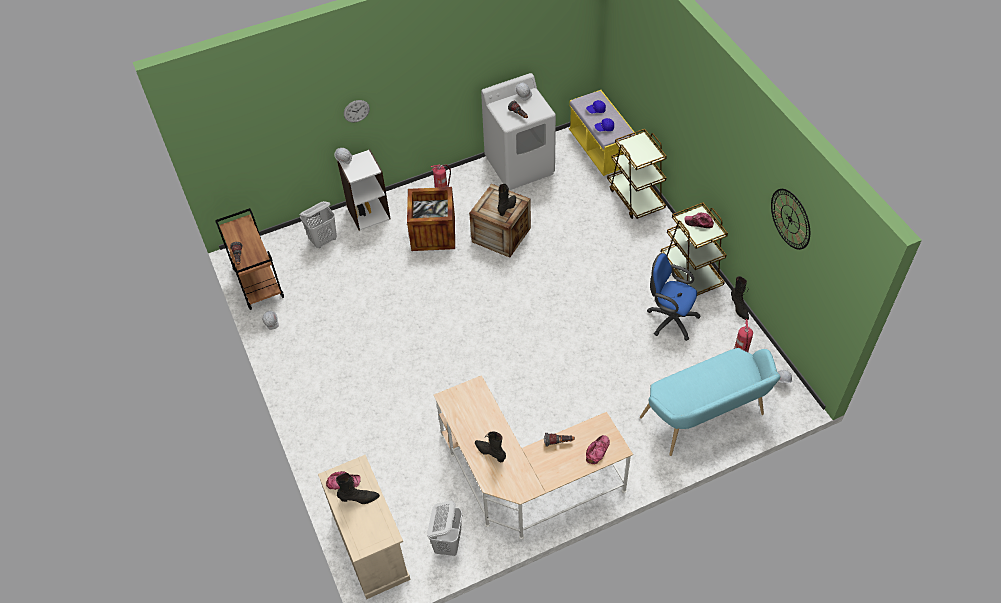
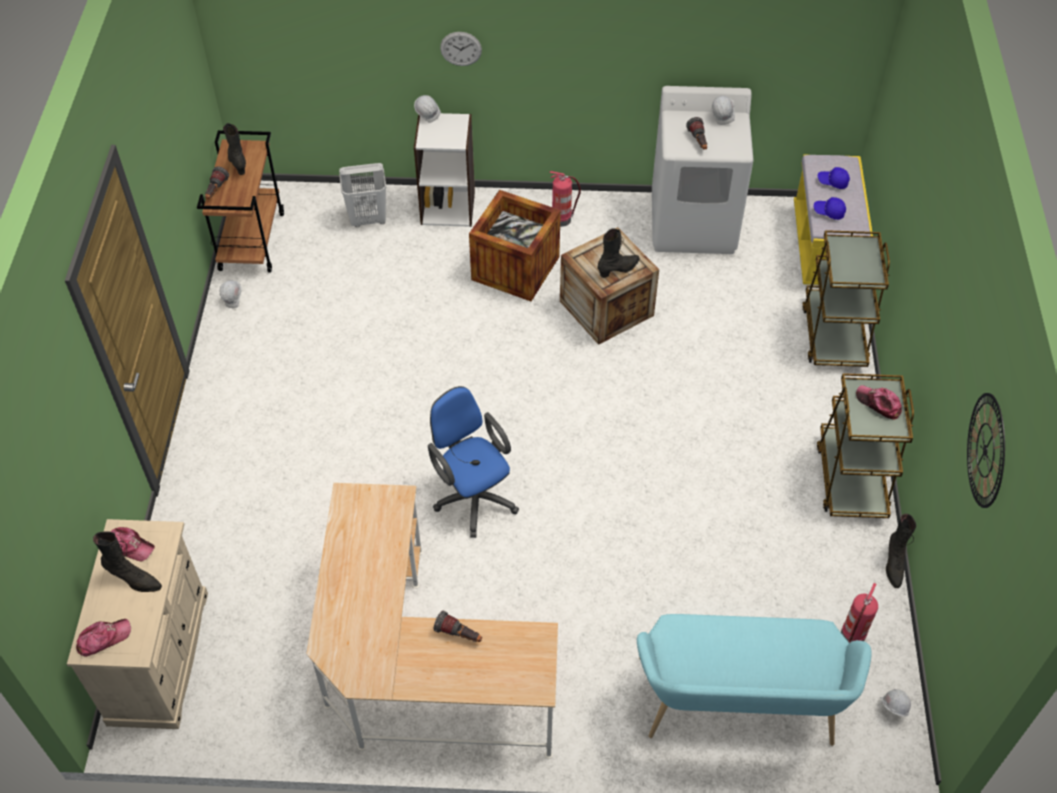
camera: 25 degrees right, 0 degrees up
(448, 543) = (259, 703): white laundry basket -> none
(490, 452) = (354, 602): black boot -> black boot (238, 163)
(597, 451) = (506, 675): cap -> cap (103, 638)
(669, 319) = (775, 533): blue office chair -> blue office chair (473, 496)

